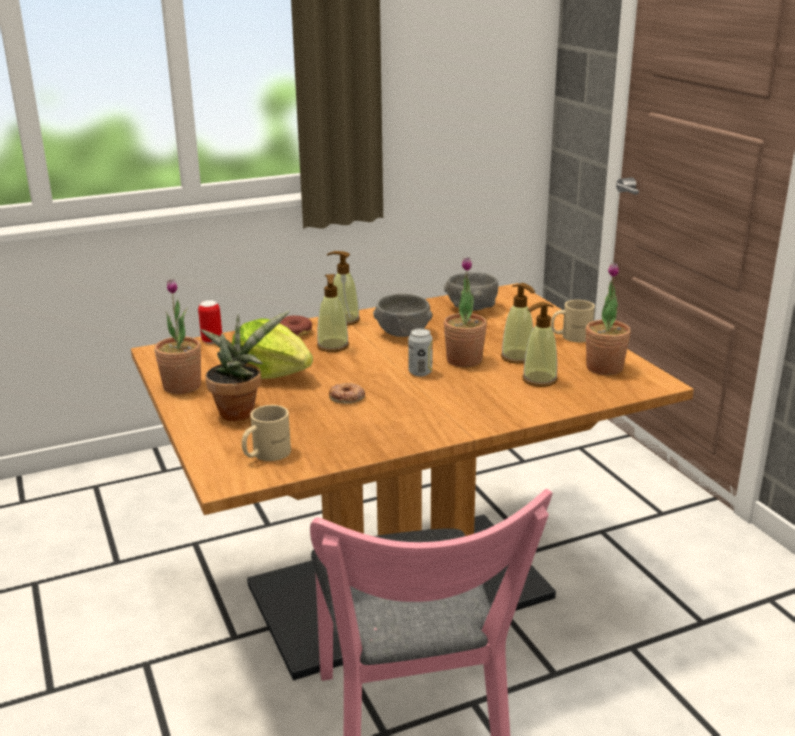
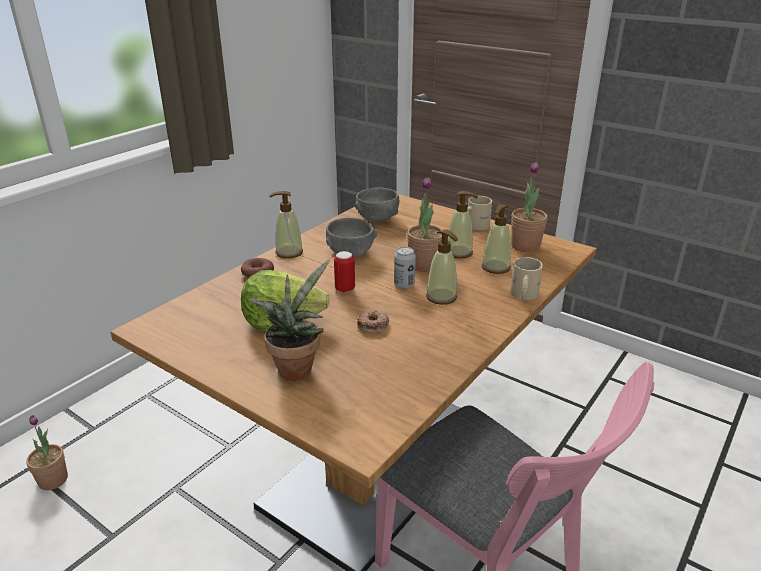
camera: 30 degrees left, 5 degrees up
(182, 386) = (211, 358): potted plant -> potted plant (53, 480)
(212, 341) = (188, 302): can -> can (345, 289)
(265, 454) = (367, 403): beige mug -> beige mug (522, 295)
(333, 346) = (306, 279): soap dispenser -> soap dispenser (441, 297)

